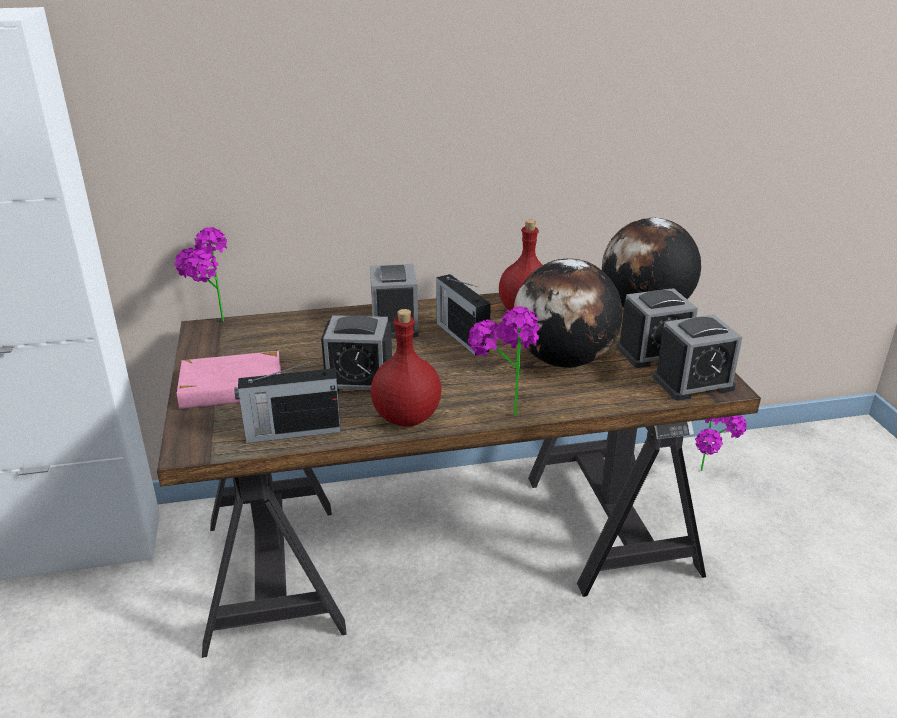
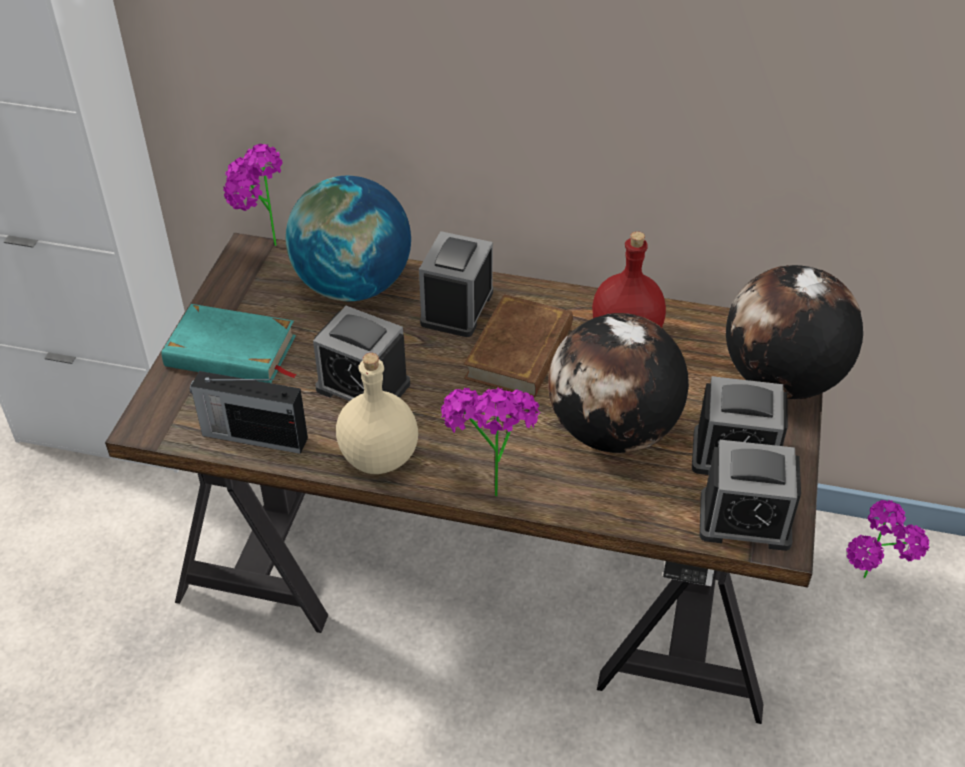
camera: 25 degrees right, 15 degrees up
(233, 387) = (231, 352): pink book -> turquoise book
(305, 329) = (353, 286): none -> globe
(407, 418) = (379, 458): red bottle -> beige bottle
(461, 336) = (520, 352): radio -> brown book

